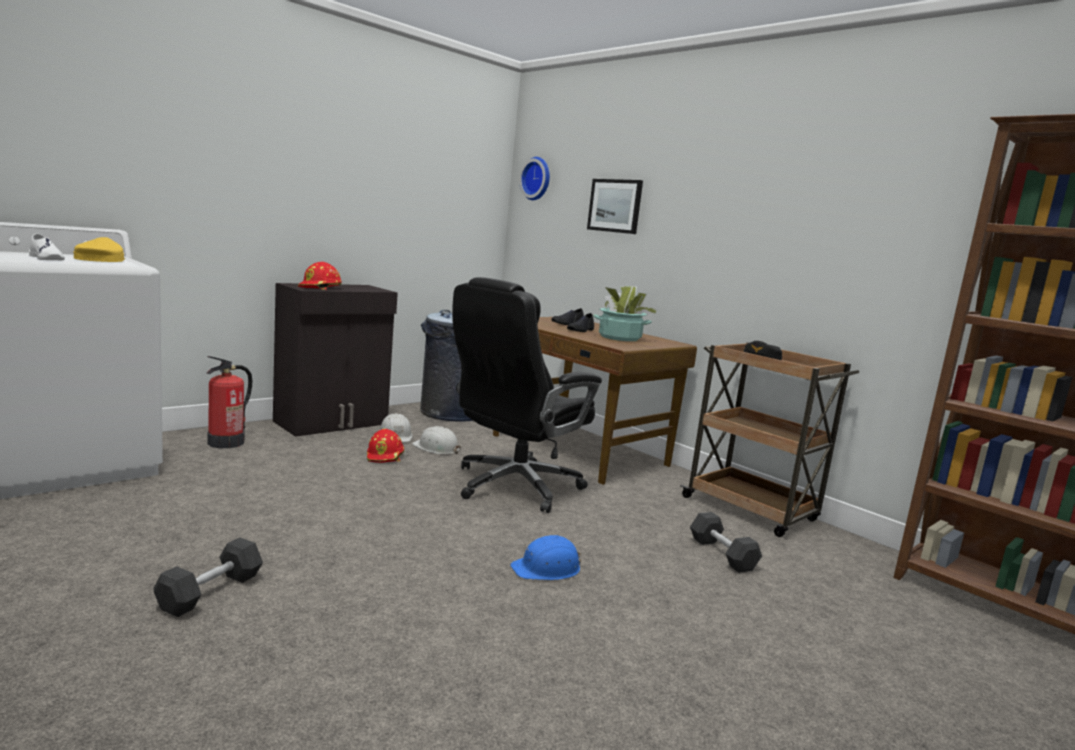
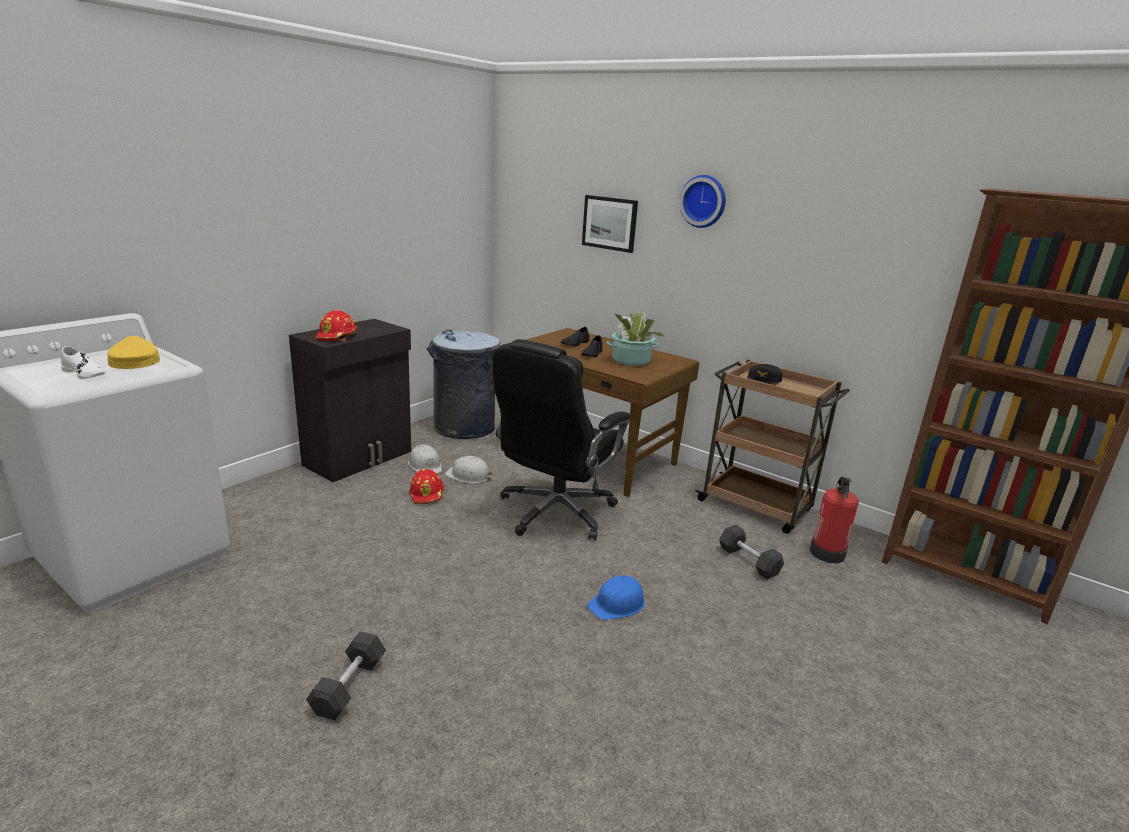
camera: 10 degrees left, 10 degrees up
(227, 442) = (271, 501): fire extinguisher -> fire extinguisher (827, 553)
(537, 179) = (523, 189): wall clock -> wall clock (704, 201)

